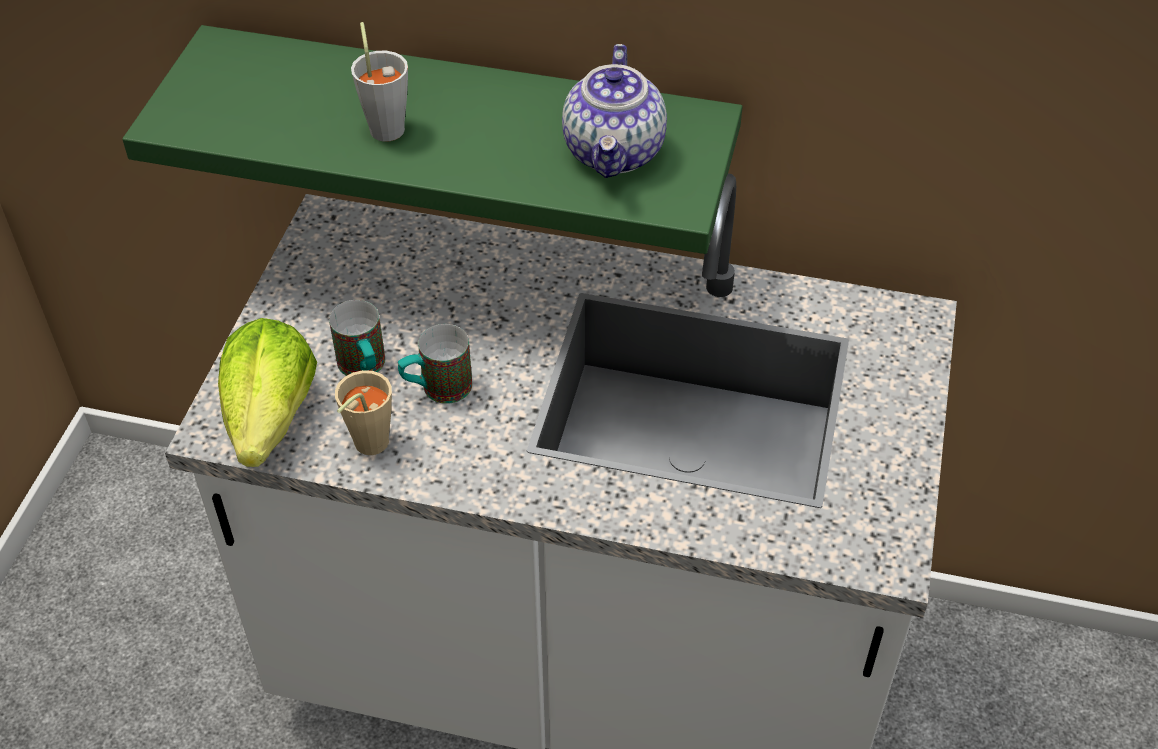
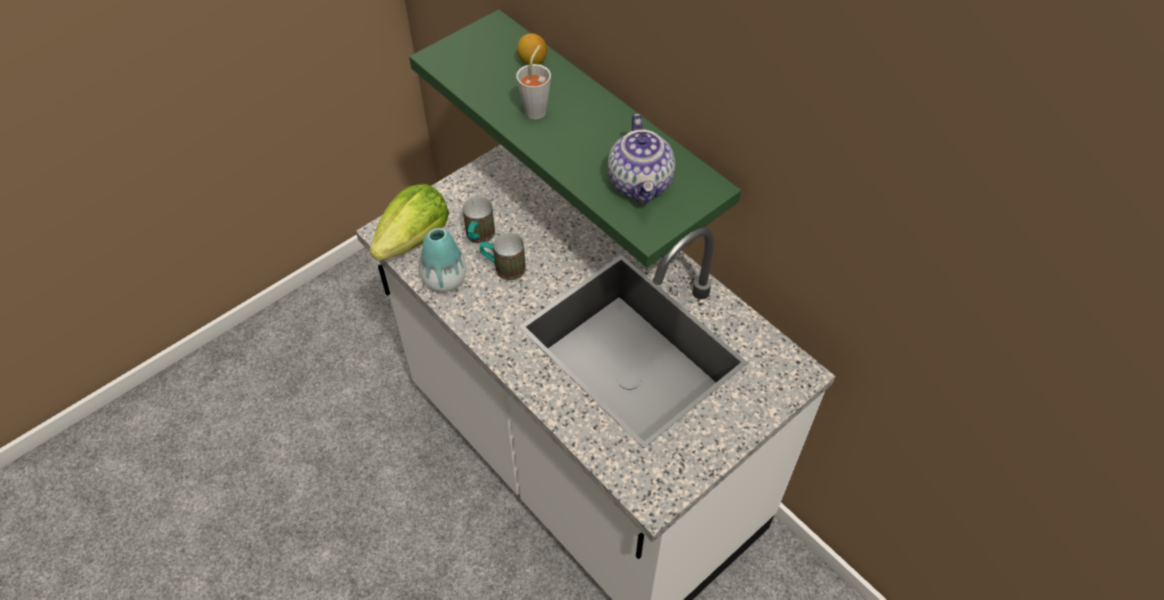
camera: 35 degrees right, 5 degrees up
(320, 71) = (532, 62): none -> lemon
(366, 447) = (445, 279): beige cup -> vase
(615, 153) = (641, 183): teapot -> teapot turned 45 degrees counterclockwise

